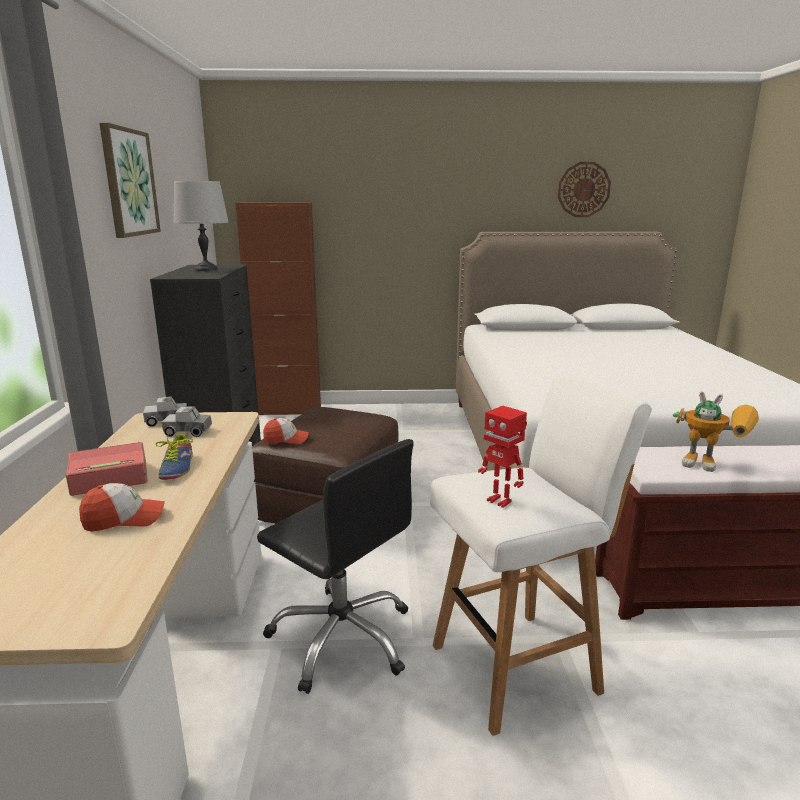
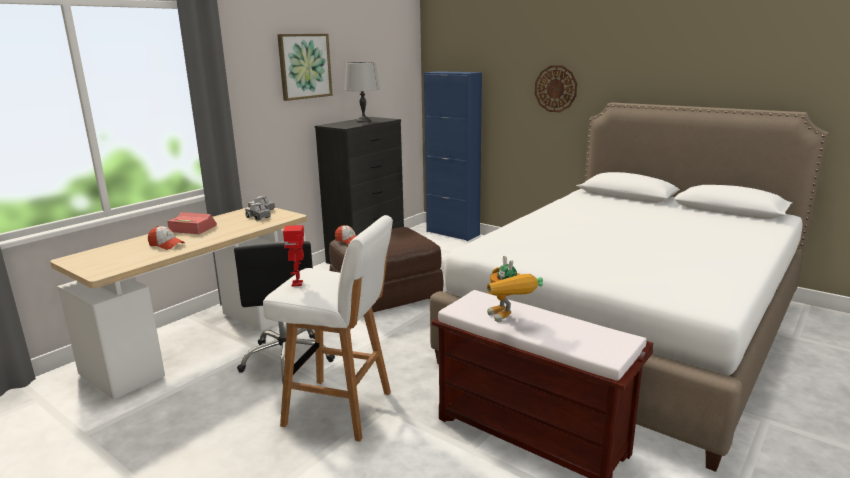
camera: 40 degrees right, 0 degrees up
(174, 468) = (220, 231): shoe -> none
(287, 410) = (452, 233): brown cabinet -> blue cabinet
(583, 189) = (722, 64): wall clock -> wall clock (555, 88)

